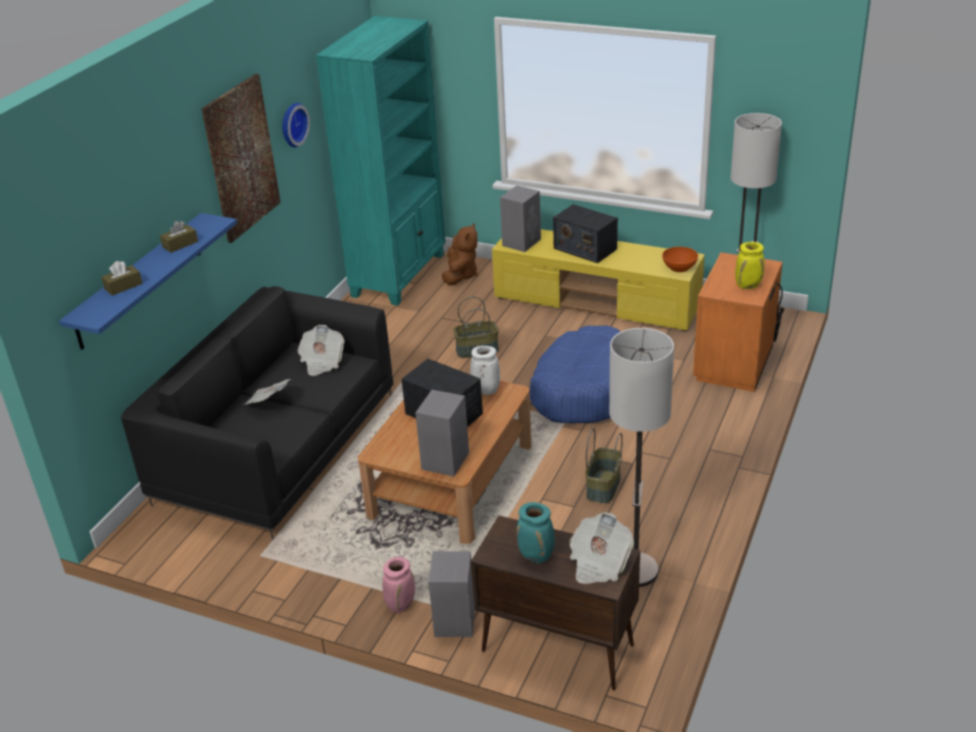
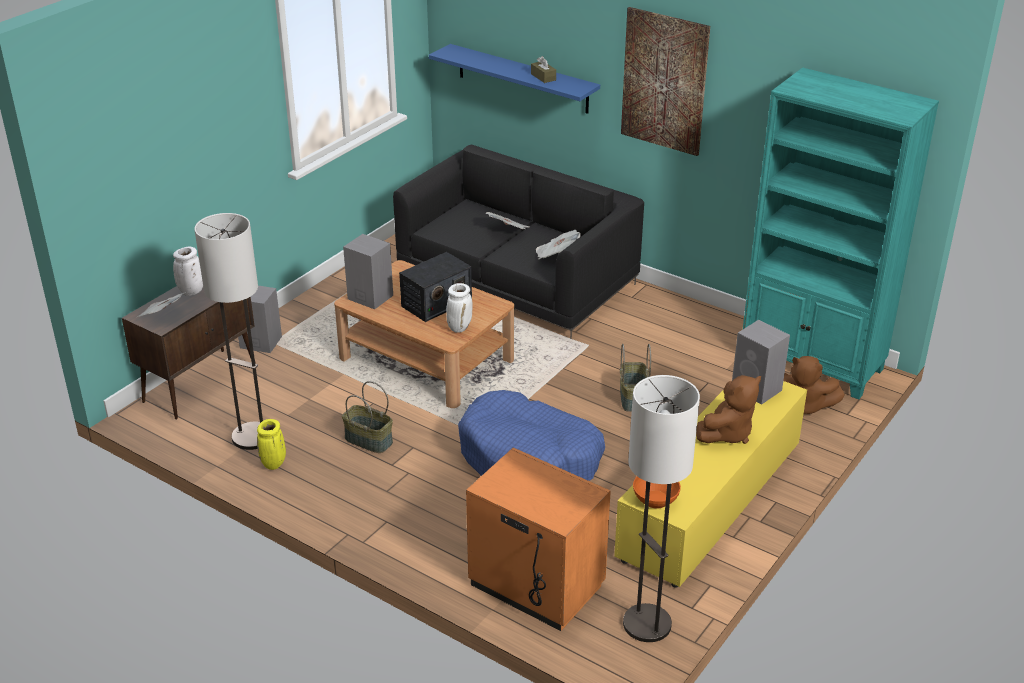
camera: 100 degrees right, 0 degrees up
(123, 286) = (485, 60): brown tissue box -> none
(292, 124) = (748, 107): wall clock -> none
(401, 604) = (294, 321): pink vase -> none
(537, 556) = (191, 292): turquoise vase -> white vase
(584, 248) = (727, 433): radio -> brown plush toy
(748, 286) = (517, 490): yellow vase -> yellow vase (274, 464)

